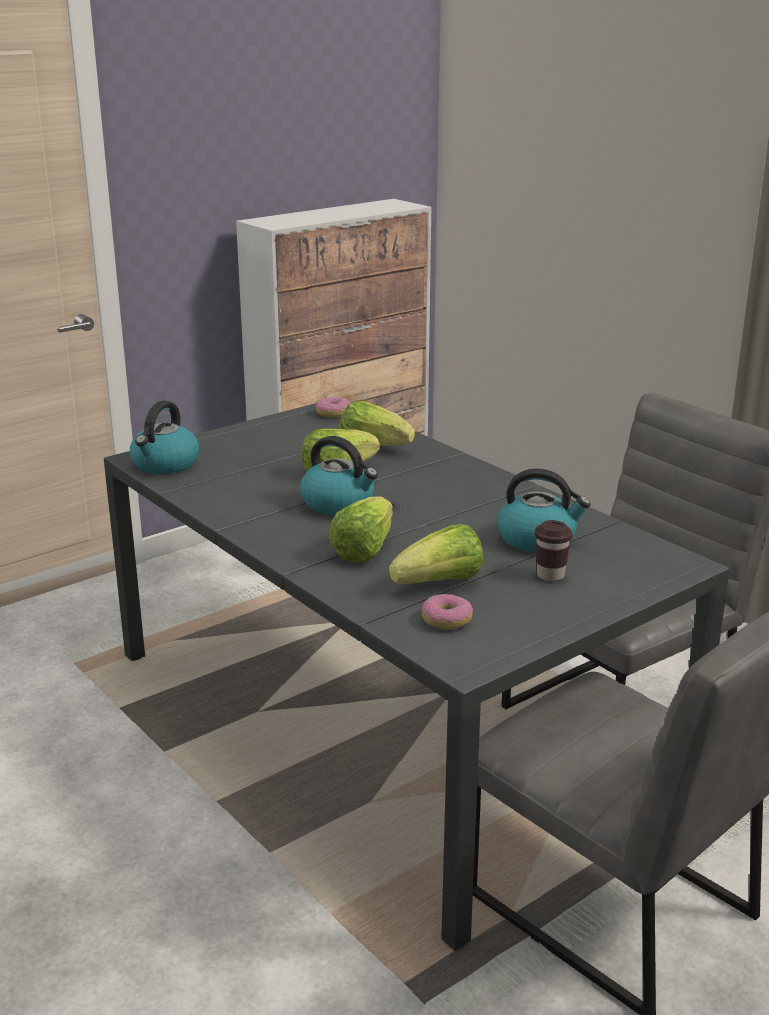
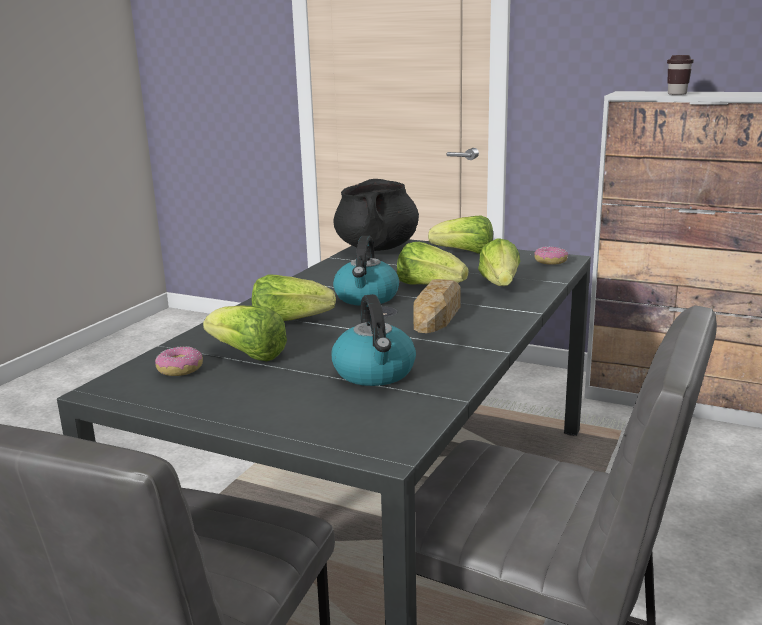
camera: 65 degrees right, 5 degrees down
(165, 464) = (377, 248): kettle -> black cooking pot
(252, 434) = (464, 253): none -> lettuce
(422, 486) = (438, 314): none -> bread
(550, 575) = (298, 391): brown cup -> brown cup (677, 94)

